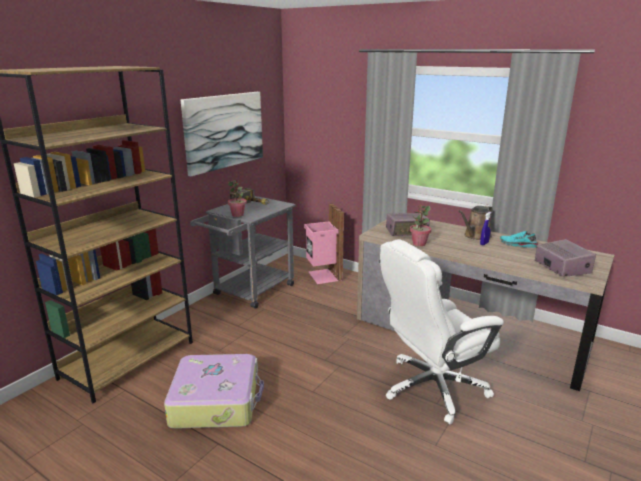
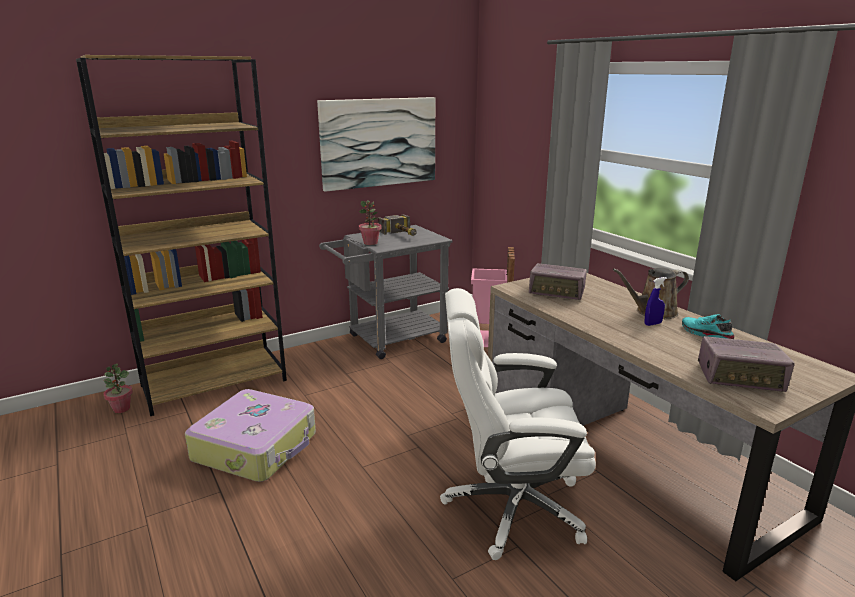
camera: 25 degrees right, 0 degrees up
(419, 243) = (556, 308): potted plant -> potted plant (121, 409)
(562, 267) = (740, 378): radio -> radio turned 90 degrees clockwise

